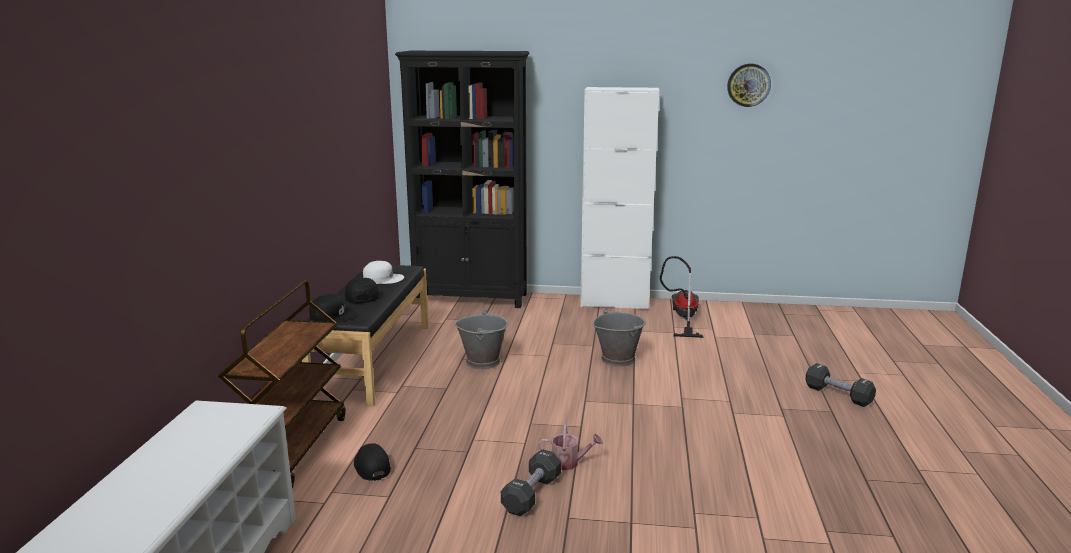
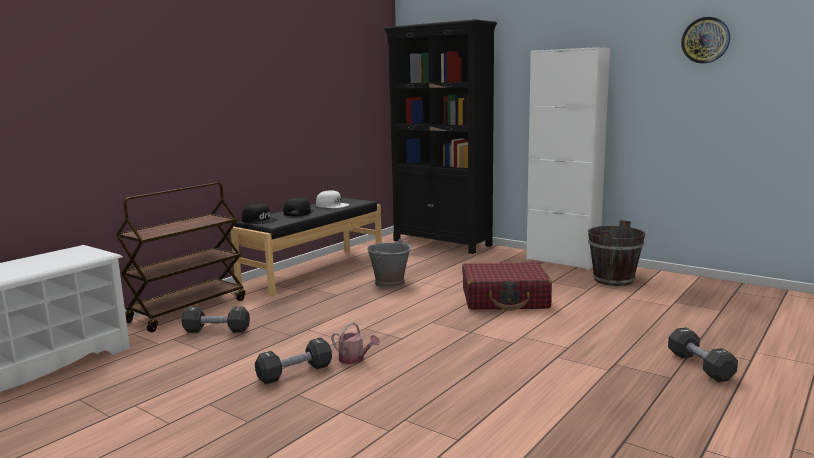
camera: 30 degrees right, 5 degrees down
(371, 467) = (217, 330): black cap -> black dumbbell
(618, 359) = (505, 299): grey bucket -> red suitcase
(682, 318) = (613, 280): vacuum cleaner -> brown bucket

